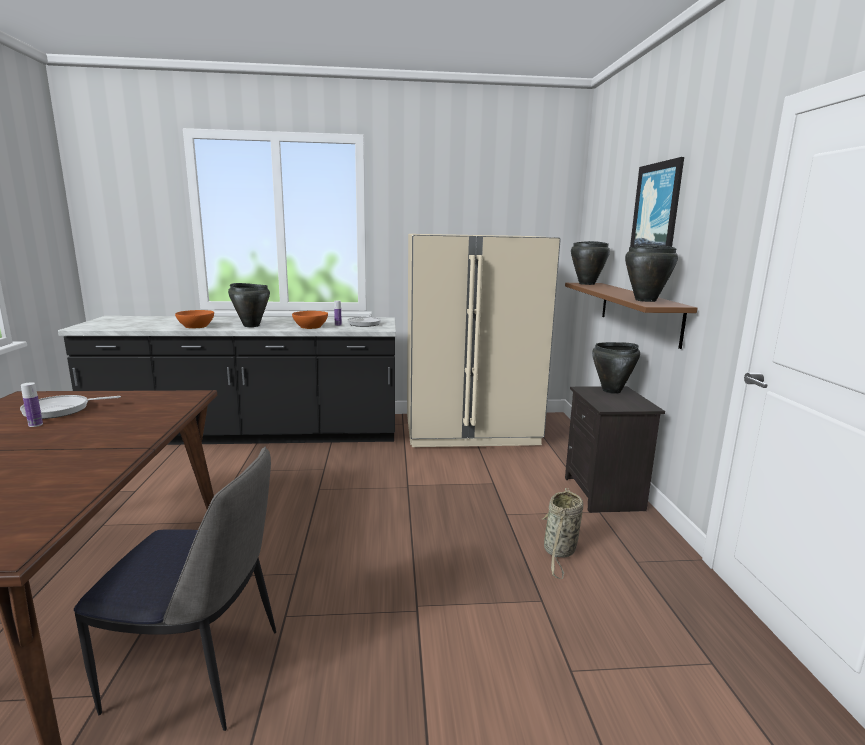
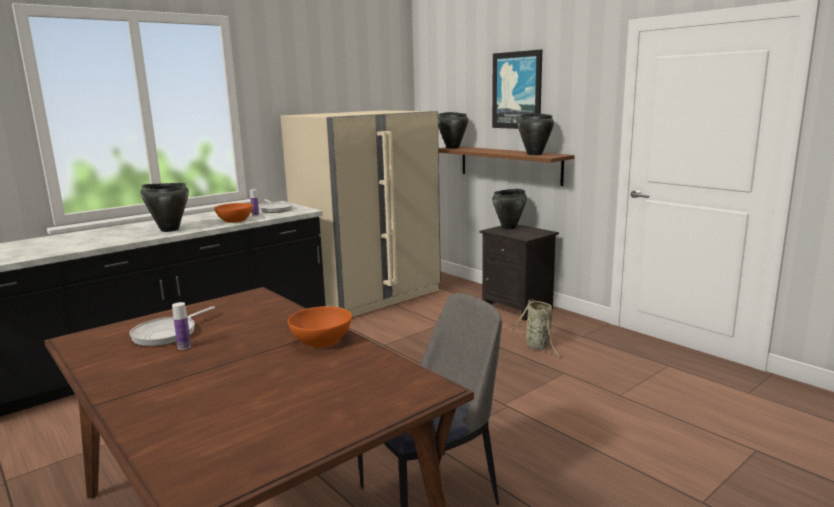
camera: 35 degrees left, 0 degrees up
(196, 326) = (108, 241): orange bowl -> orange bowl (321, 340)

